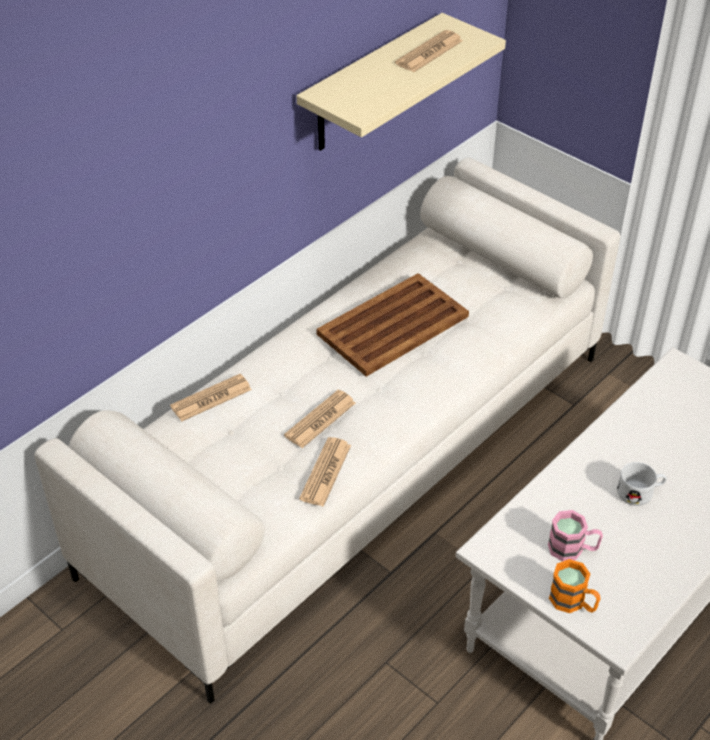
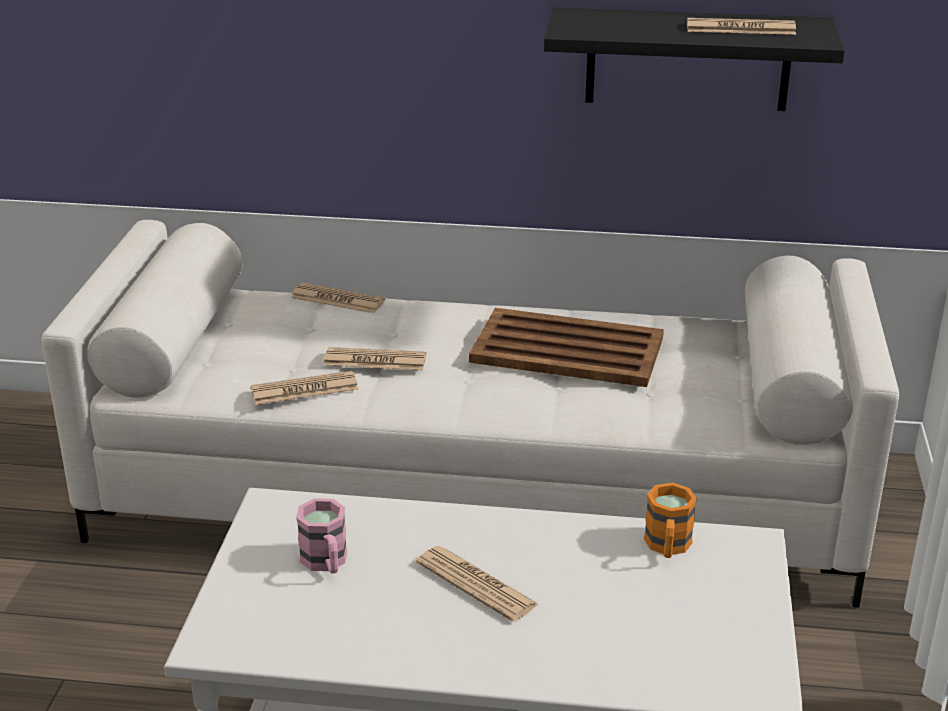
camera: 55 degrees right, 15 degrees down
(372, 85) = (688, 59): beige shelf -> black shelf
(573, 602) = (240, 590): orange mug -> orange mug (667, 547)
(640, 492) = (476, 584): white mug -> newspaper

